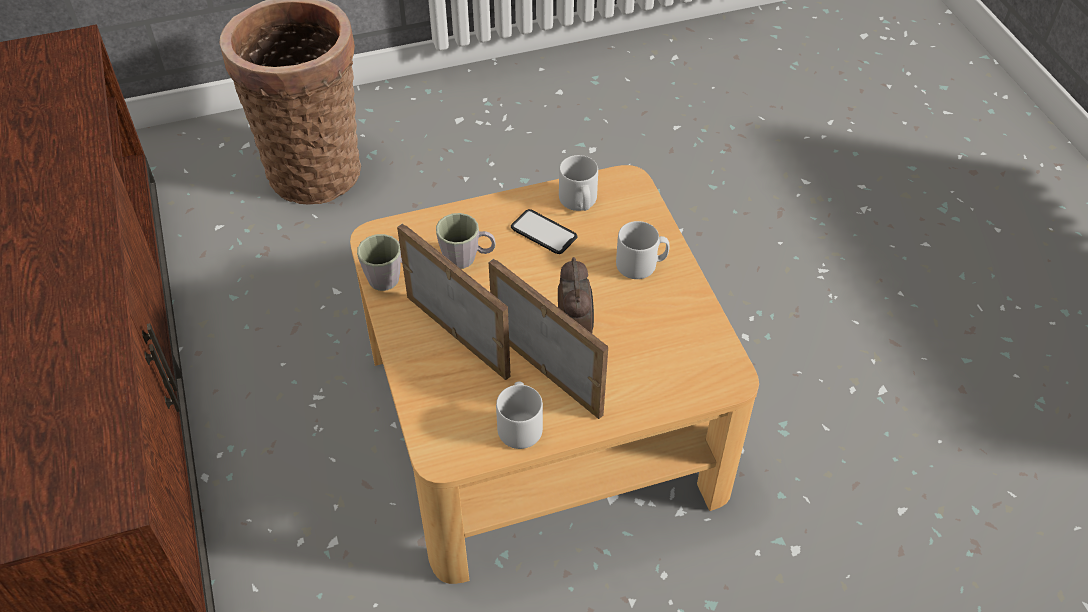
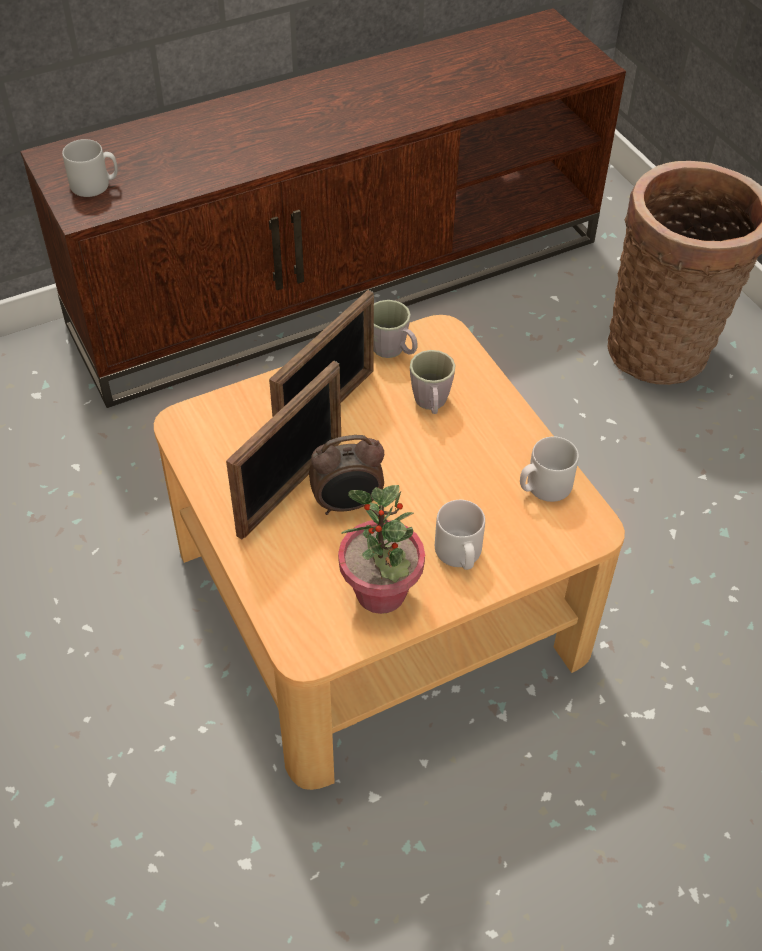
camera: 80 degrees right, 0 degrees up
(520, 425) = (222, 474): grey mug -> grey mug (95, 185)
(543, 232) = (486, 461): phone -> none
(675, 321) = (381, 593): none -> potted plant

